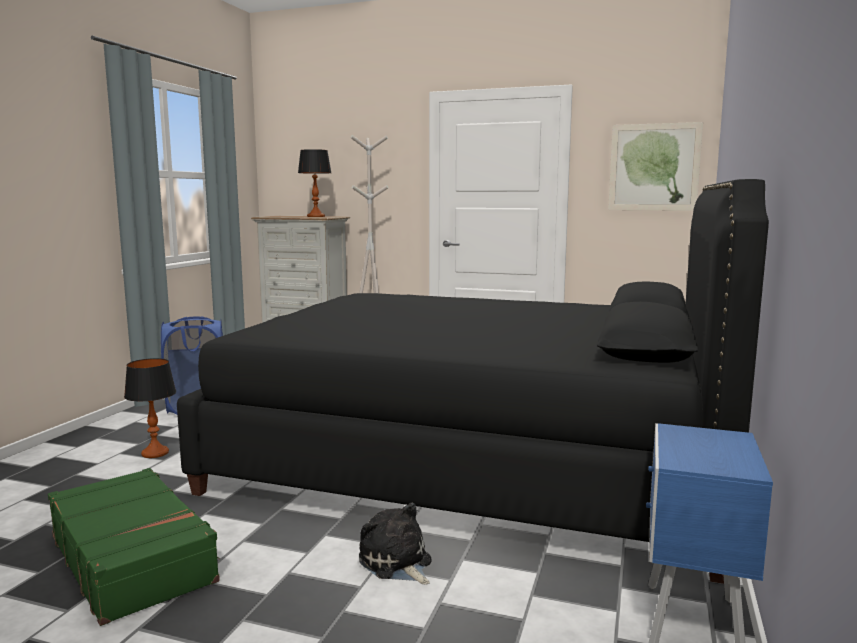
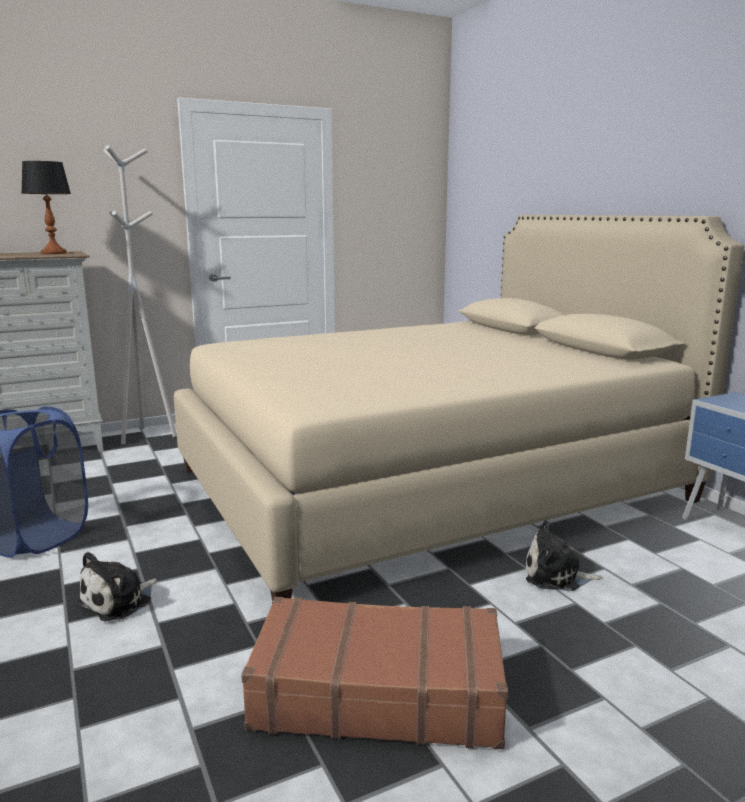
camera: 45 degrees left, 5 degrees up
(133, 558) = (377, 692): green suitcase -> brown suitcase
(155, 453) = (119, 601): table lamp -> plush toy
(474, 459) = (428, 484): black bed -> beige bed
(654, 167) = (403, 195): picture -> none

